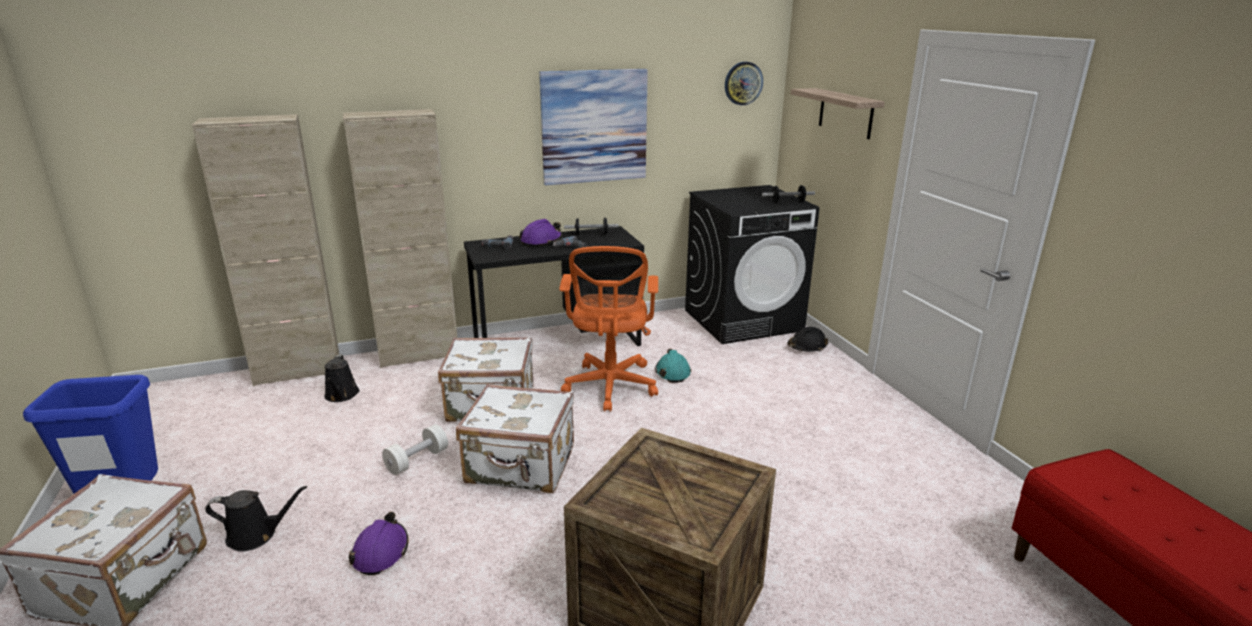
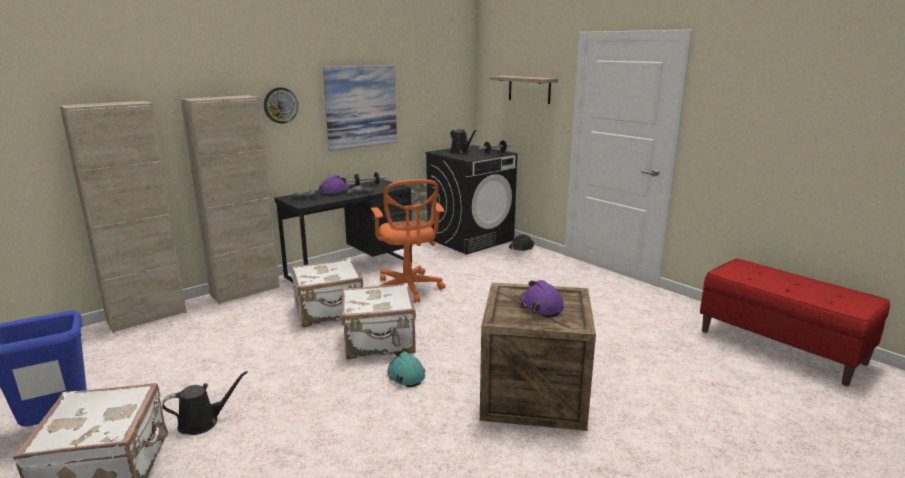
camera: 20 degrees left, 5 degrees down
(341, 395) = (200, 326): black watering can -> black watering can (461, 152)
(381, 552) = (314, 410): purple hard hat -> purple hard hat (541, 306)
(417, 460) = (298, 354): white dumbbell -> none
(672, 372) = (445, 274): turquoise hard hat -> turquoise hard hat (406, 375)
(743, 83) = (453, 75): wall clock -> wall clock (280, 105)

